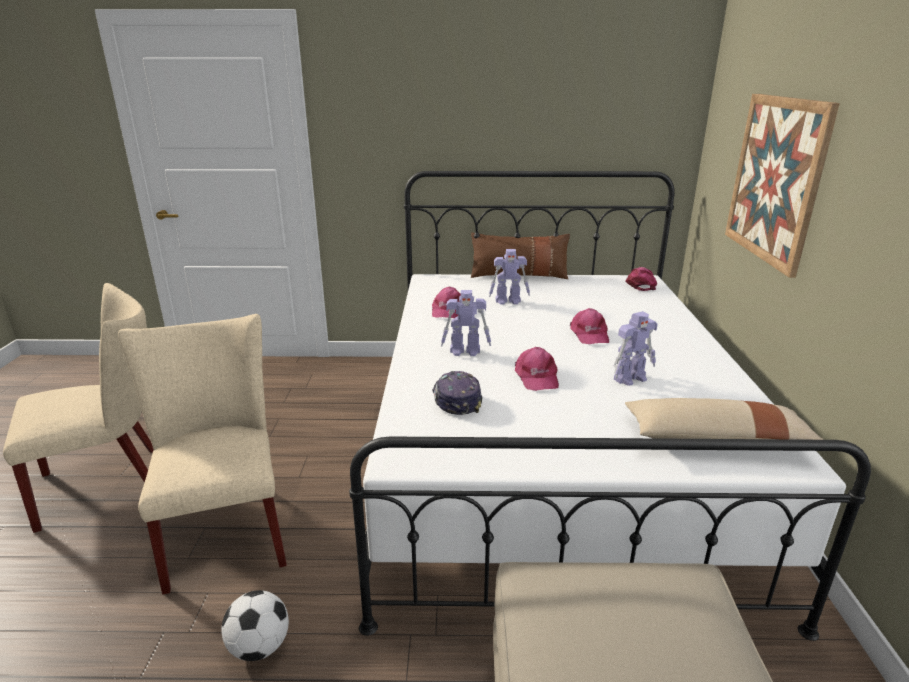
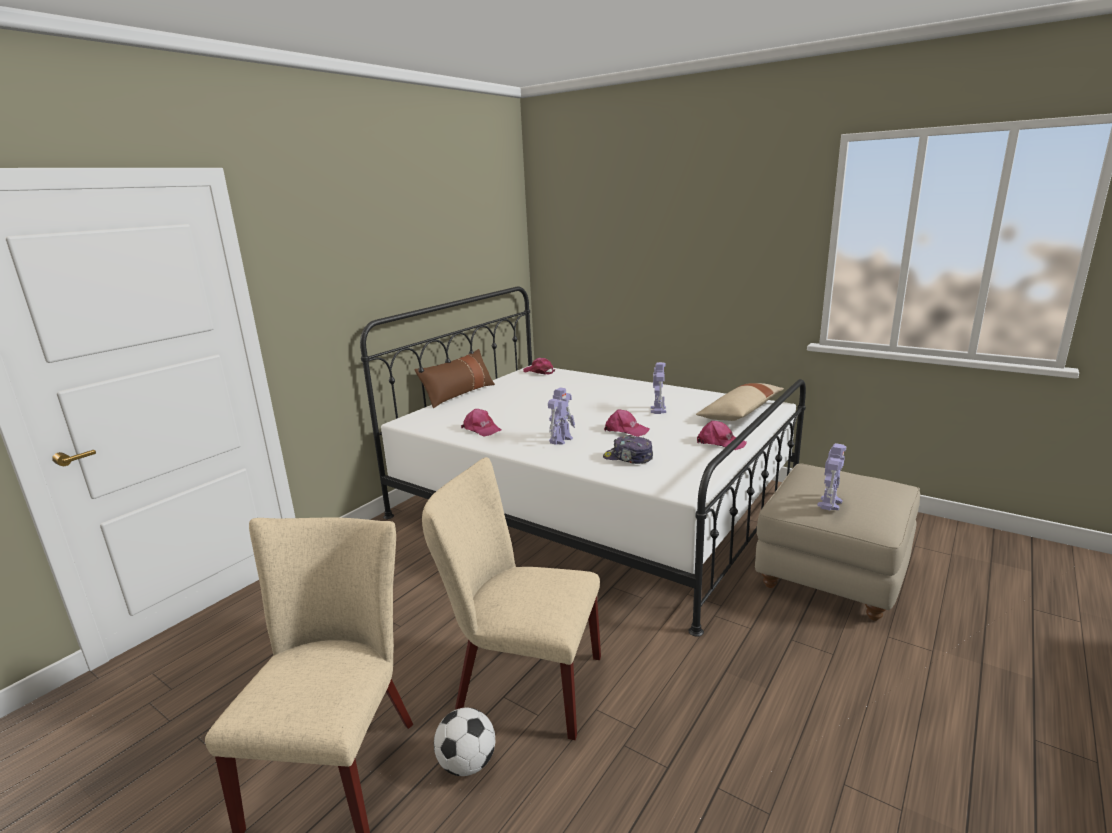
camera: 55 degrees left, 5 degrees down
(259, 647) = (679, 689): football -> football (467, 764)
(508, 301) = (500, 408): toy robot -> toy robot (830, 503)
(589, 334) = (589, 403): pink cap -> pink cap (720, 443)
(775, 180) = (636, 272): picture -> none

